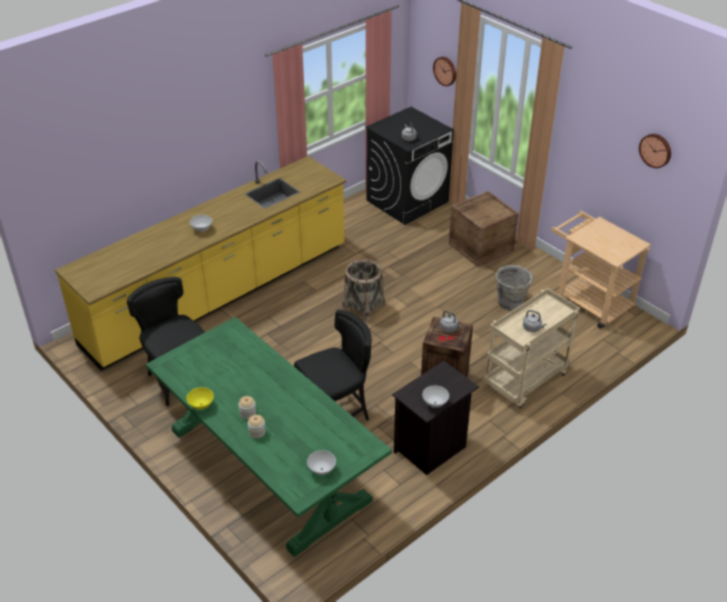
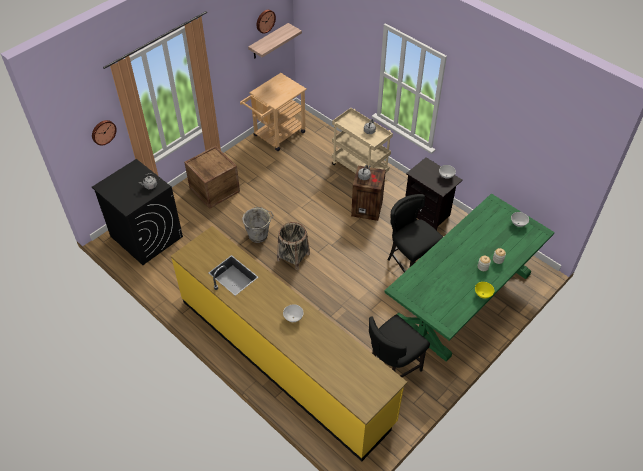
camera: 95 degrees left, 10 degrees up
(511, 303) = (281, 174): grey bucket -> grey bucket (259, 235)
(652, 185) = (268, 41): none -> shelf

